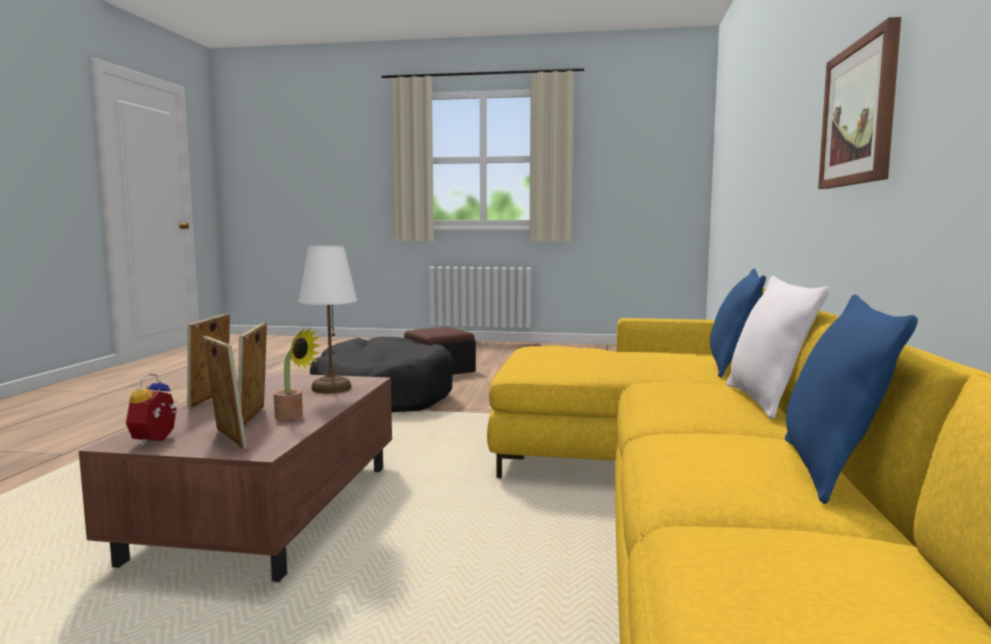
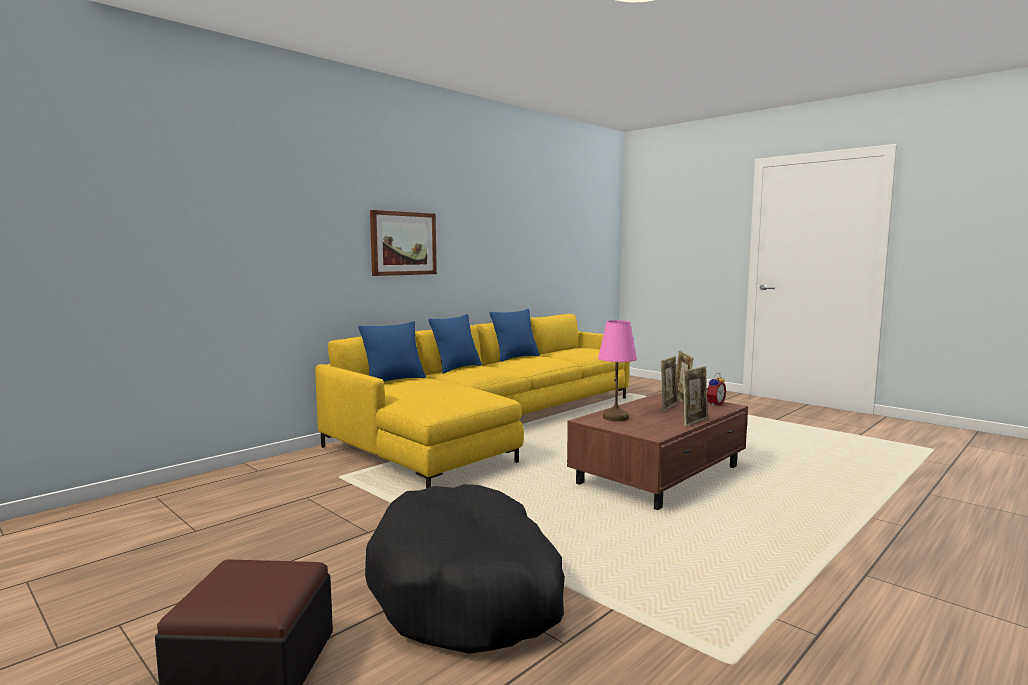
camera: 145 degrees left, 0 degrees up
(293, 416) = (648, 405): potted plant -> none
(330, 388) = (616, 417): white table lamp -> pink table lamp
(765, 401) = (457, 368): white pillow -> blue pillow

